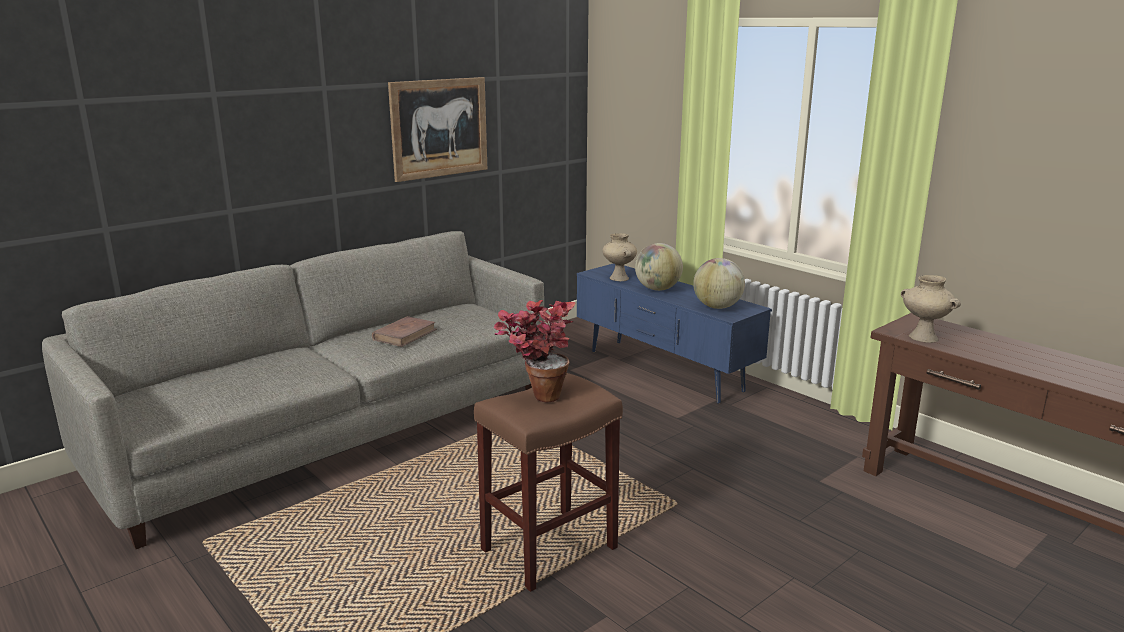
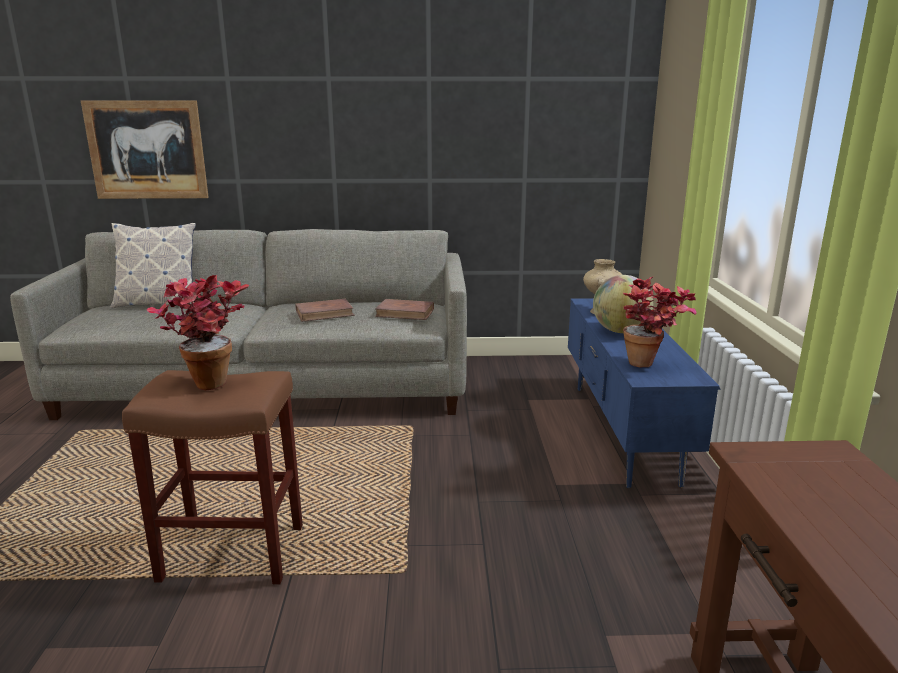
camera: 40 degrees right, 0 degrees up
(197, 373) = (159, 304): none -> pillow
(439, 128) = (450, 126): picture -> picture (147, 150)
(474, 316) = (405, 313): none -> brown book
(717, 307) = (650, 365): globe -> potted plant
(922, 338) = (775, 479): beige vase -> none

